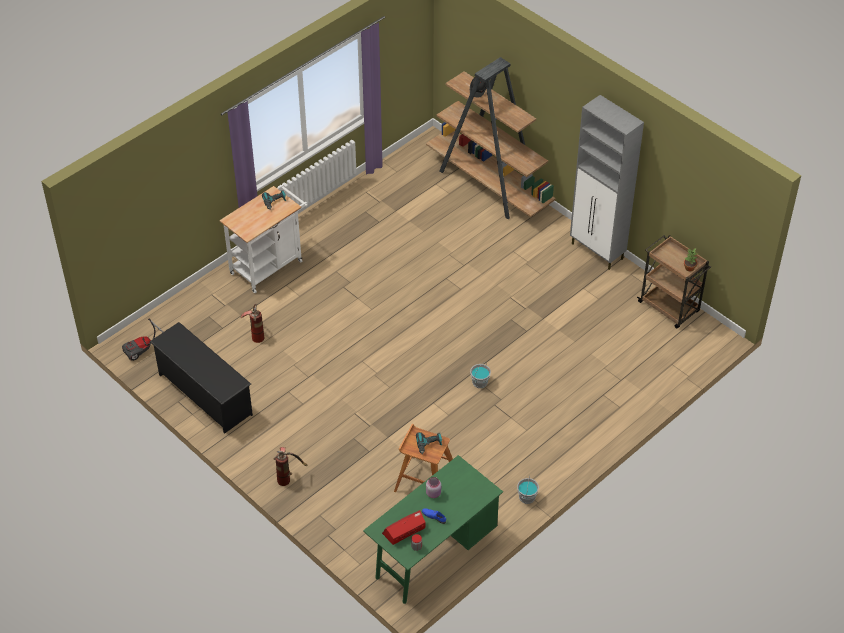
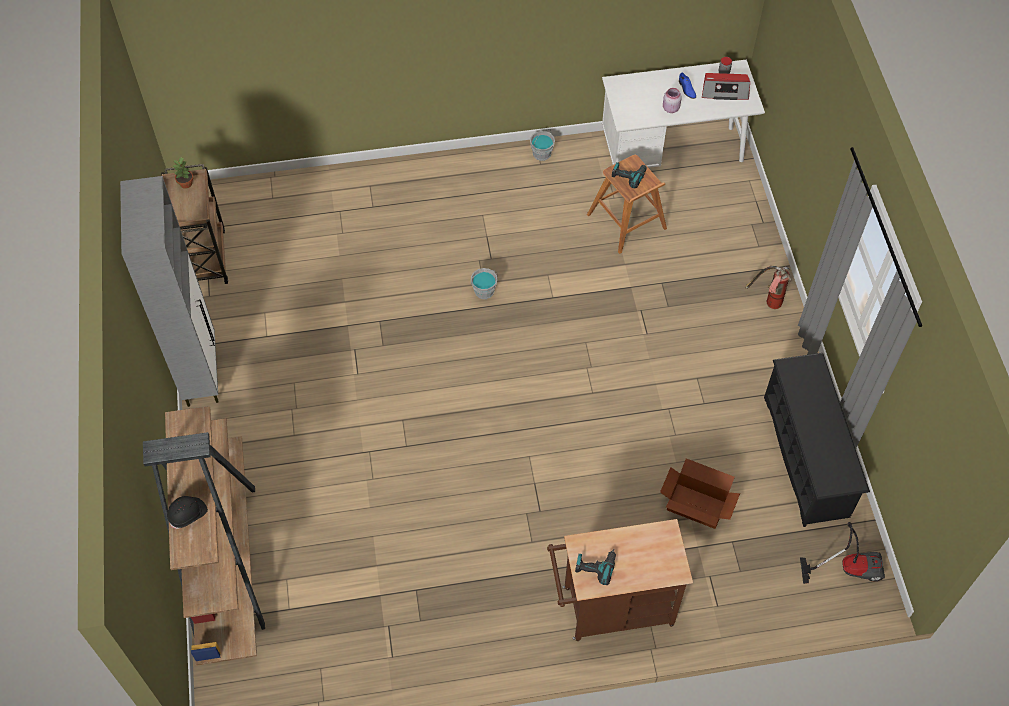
camera: 145 degrees left, 10 degrees up
(255, 334) = (696, 505): fire extinguisher -> cardboard box
(269, 265) = (610, 608): white cart -> brown cart
(433, 555) = (673, 152): green desk -> white desk

